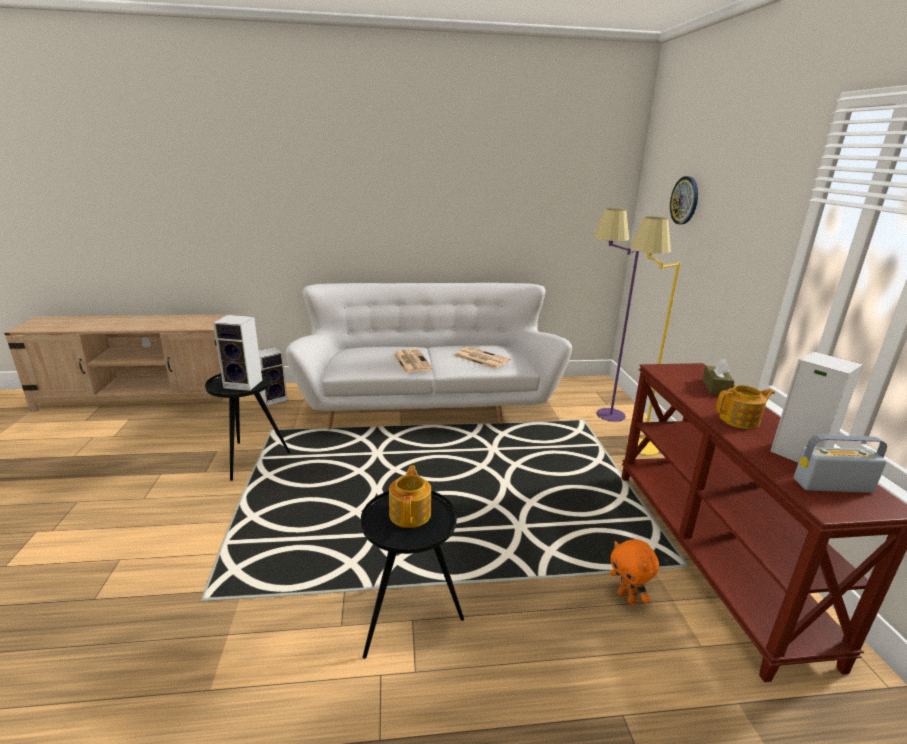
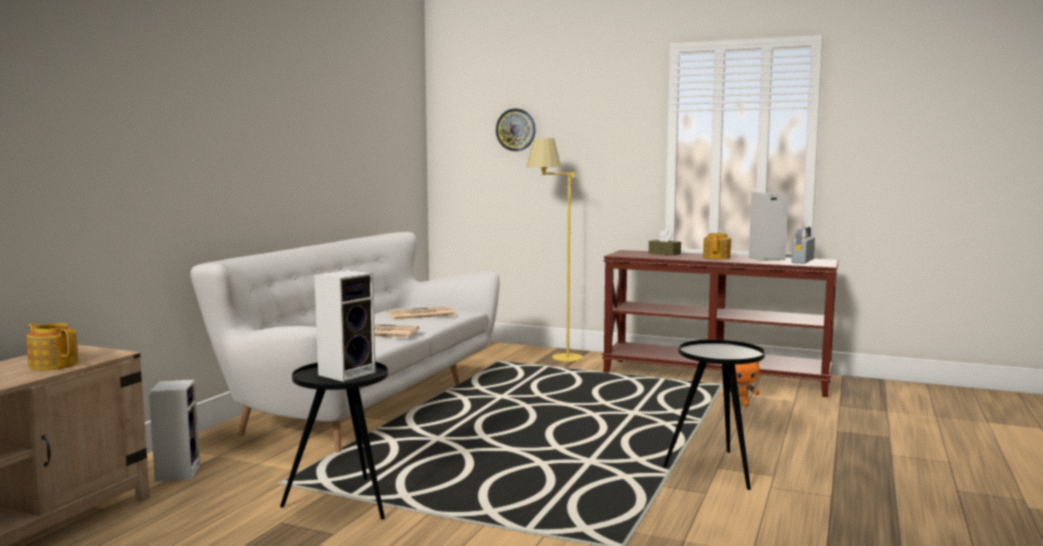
camera: 60 degrees left, 15 degrees down
(410, 513) = (713, 351): teapot -> teapot (54, 364)
(597, 412) = (492, 354): purple floor lamp -> none

